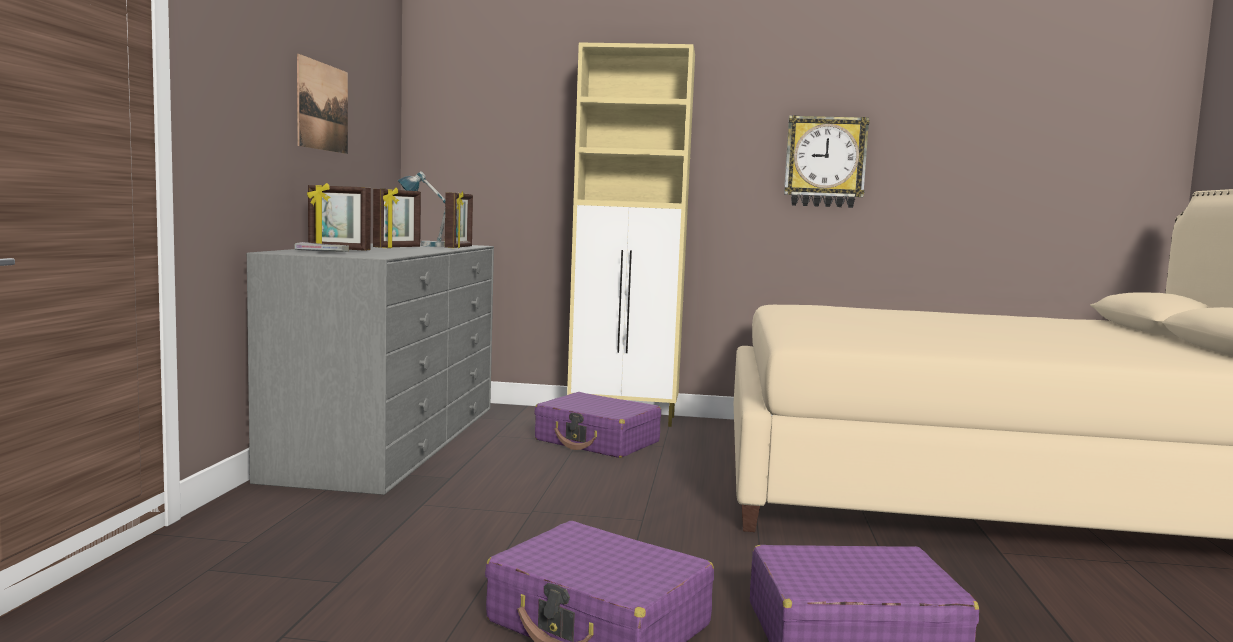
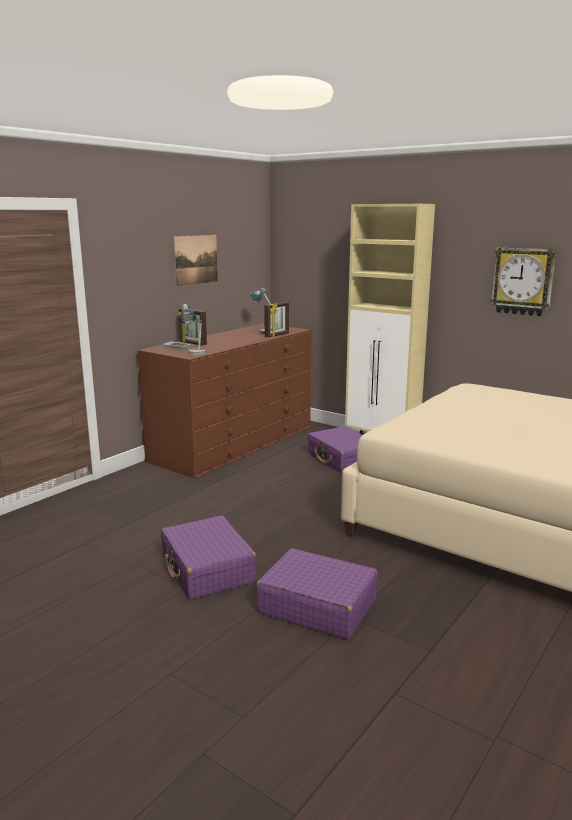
camera: 30 degrees right, 10 degrees up
(380, 256) = (194, 355): none -> table lamp
(391, 440) = (234, 443): grey dresser -> brown dresser
(398, 247) = (236, 337): picture frame -> none

